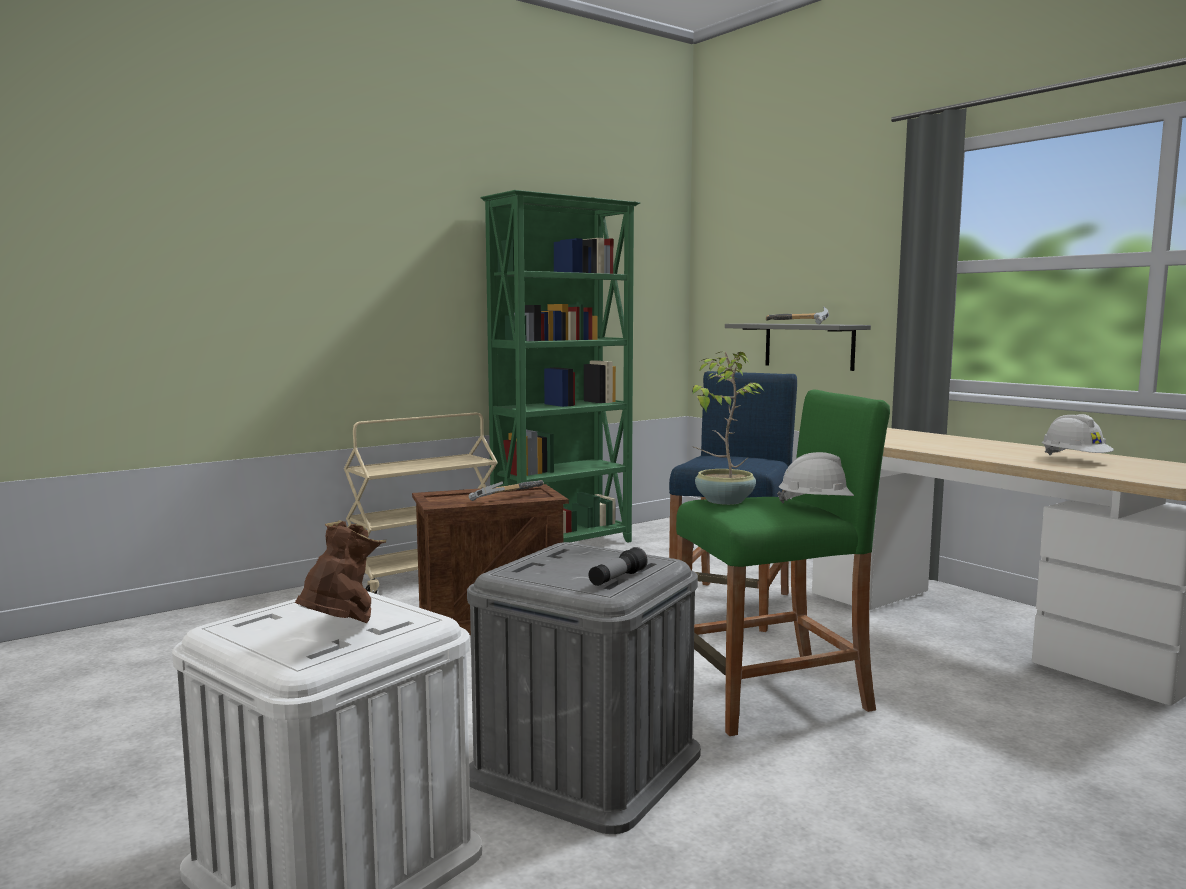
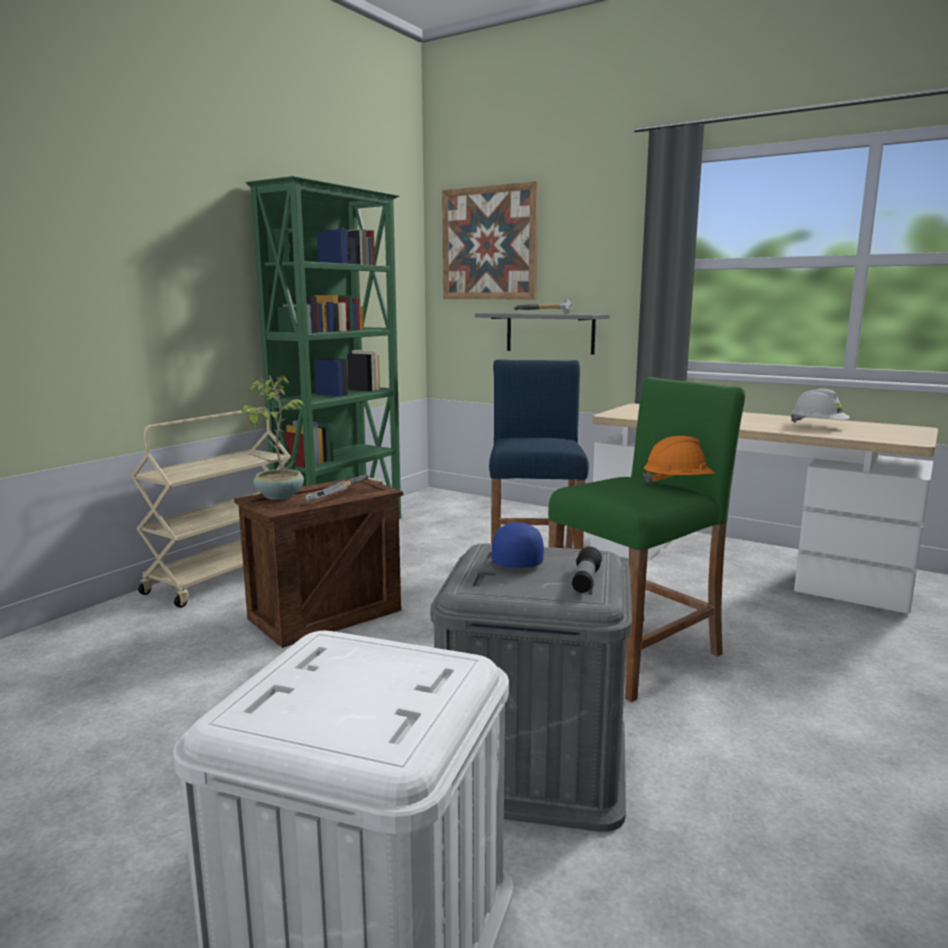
camera: 20 degrees left, 5 degrees up
(342, 633) = (394, 699): brown boot -> none
(577, 557) = (516, 560): none -> blue cap
(723, 501) = (597, 486): potted plant -> potted plant (278, 496)
(750, 248) = (489, 243): none -> picture
(818, 505) = (678, 483): white hard hat -> orange hard hat

